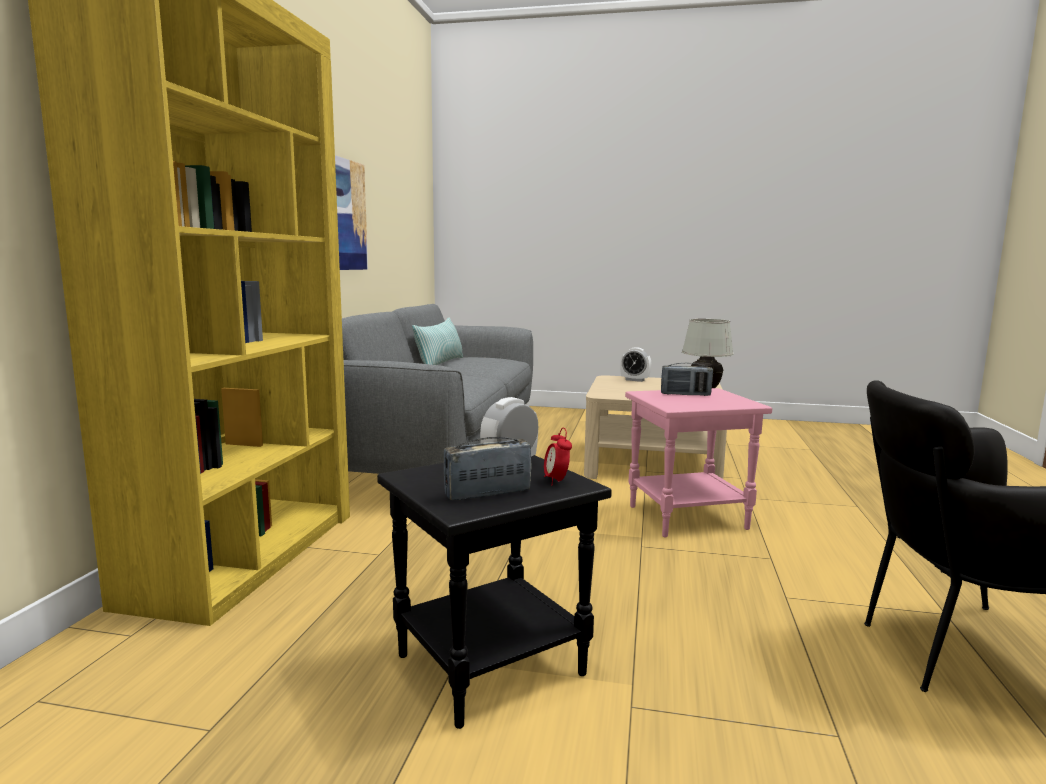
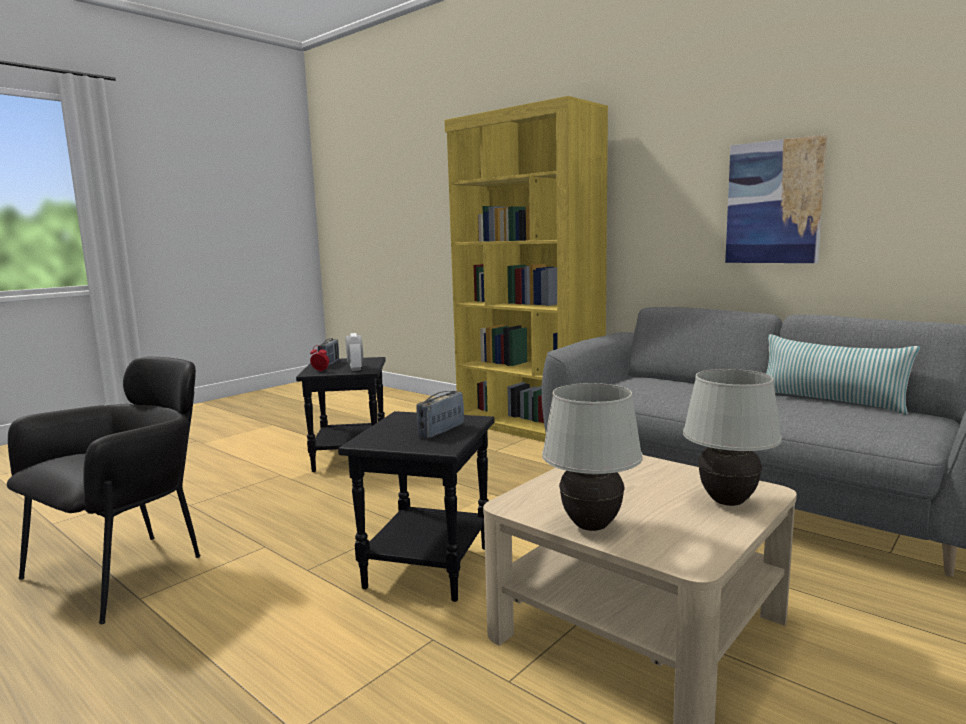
camera: 120 degrees right, 0 degrees up
(635, 380) = (728, 502): alarm clock -> white table lamp
(687, 517) = (429, 568): pink side table -> black side table

